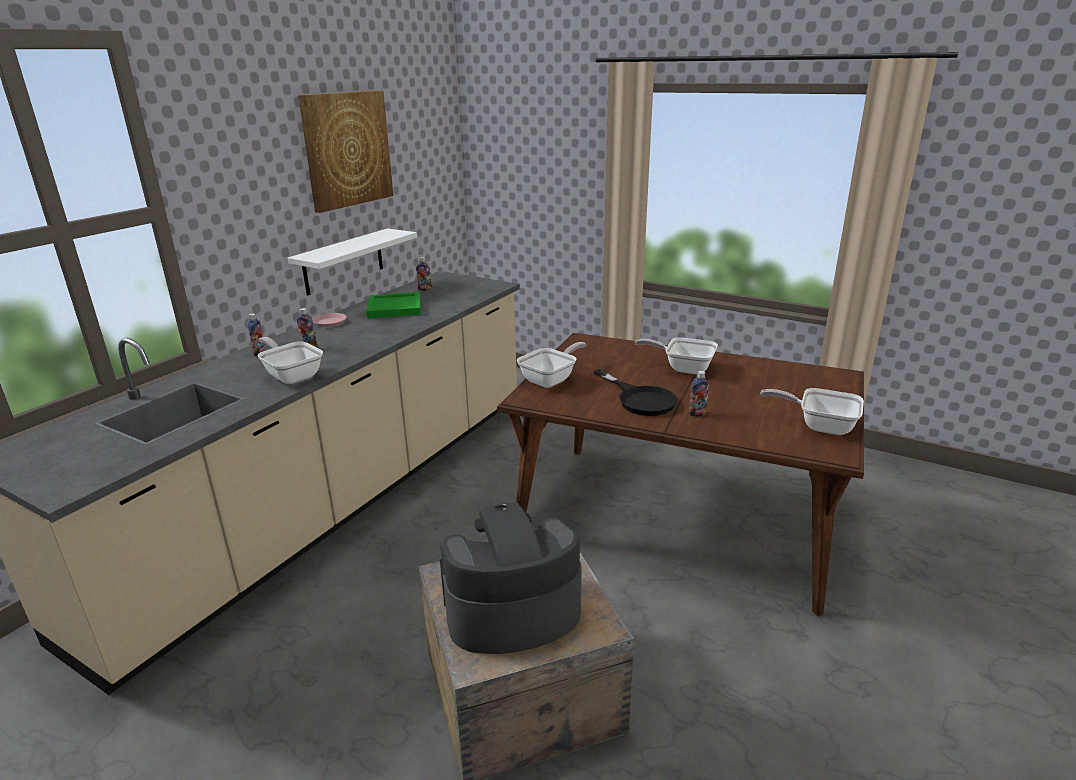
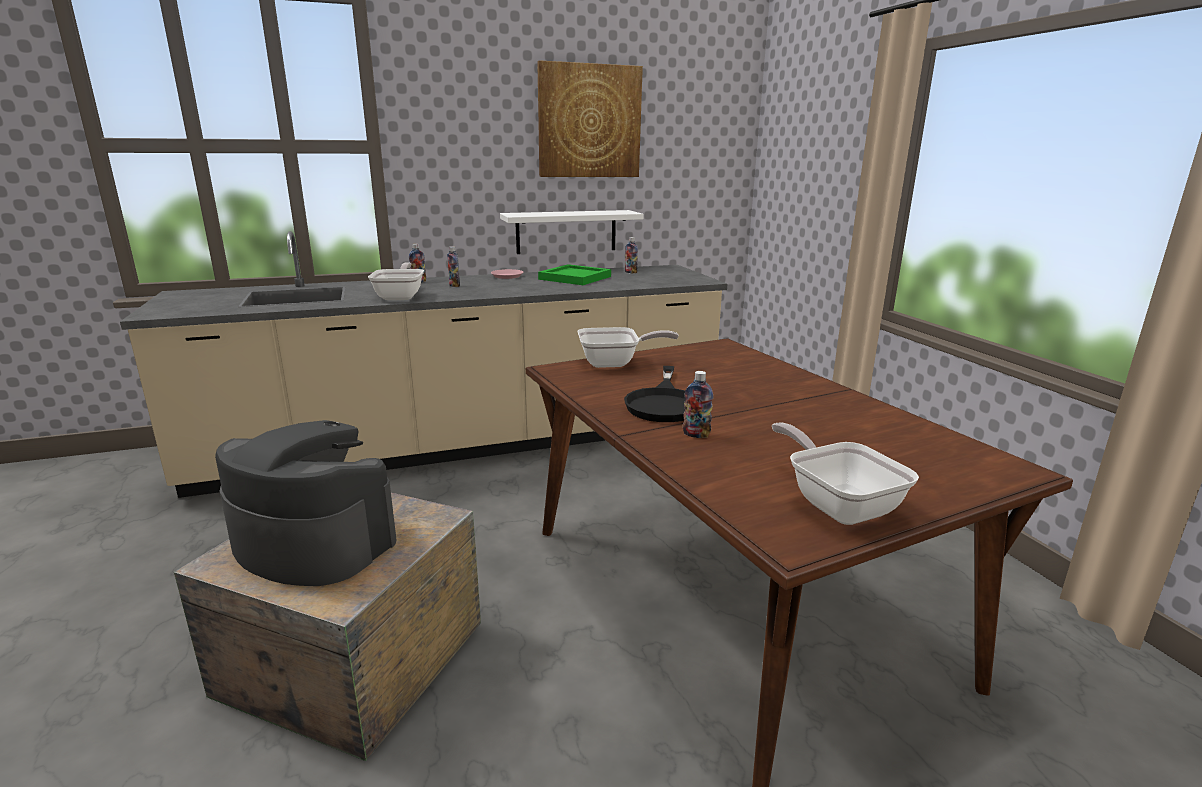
camera: 40 degrees right, 5 degrees down
(683, 368) = (780, 394): frying pan -> none

